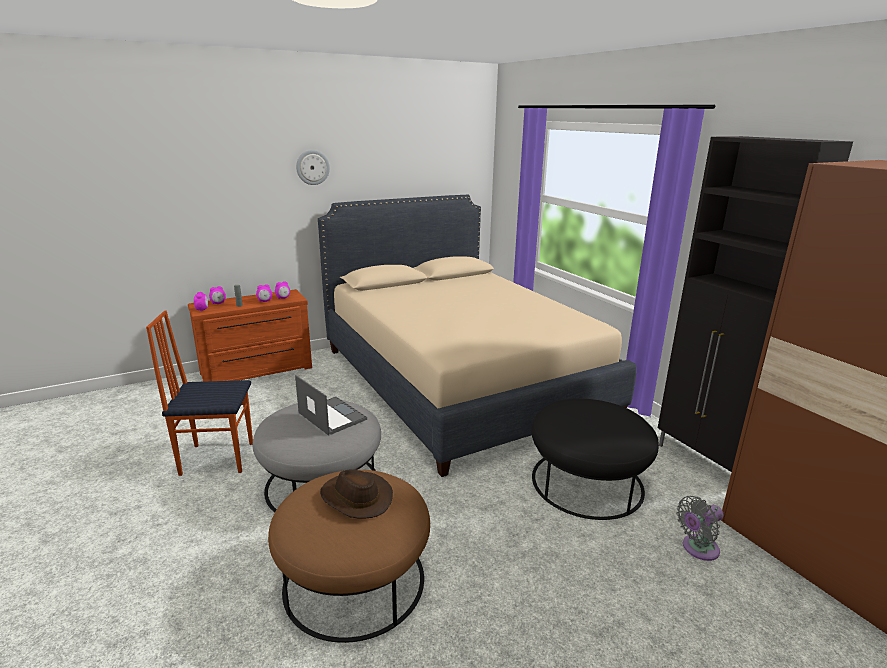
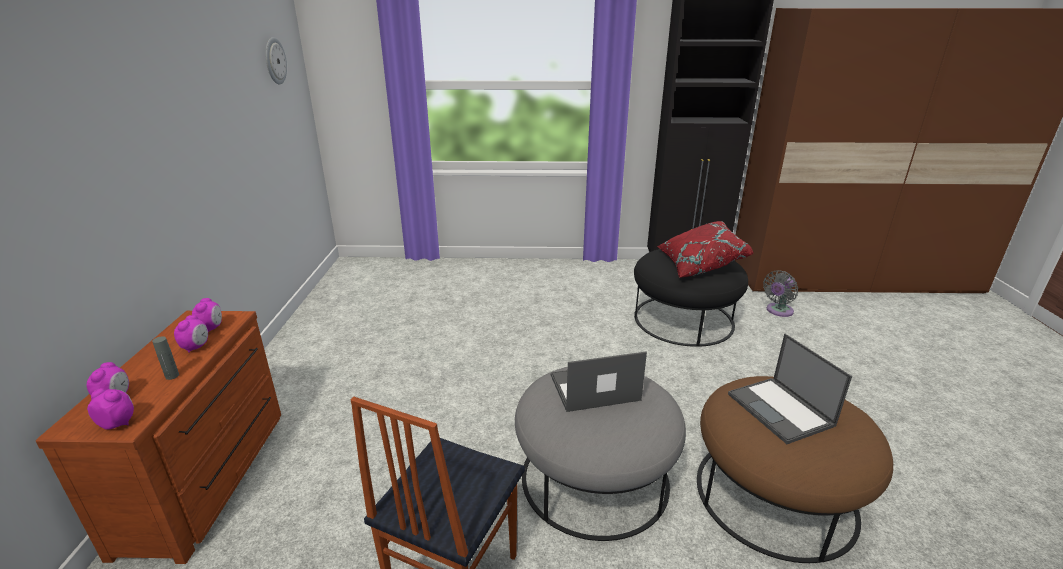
camera: 60 degrees left, 5 degrees up
(312, 167) = (142, 78): wall clock -> wall clock (274, 61)
(355, 498) = (781, 410): brown hat -> laptop
(460, 380) = (459, 317): beige bed -> none
(592, 425) = (699, 265): none -> red pillow
(697, 549) = (778, 311): grey fan -> grey fan turned 45 degrees clockwise

